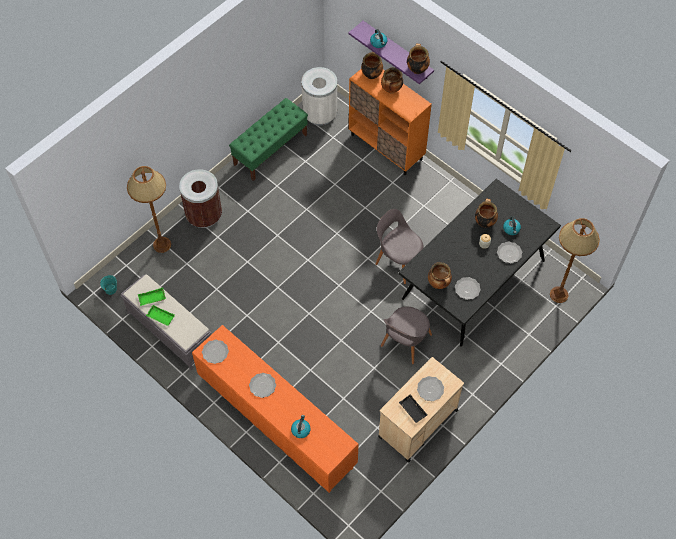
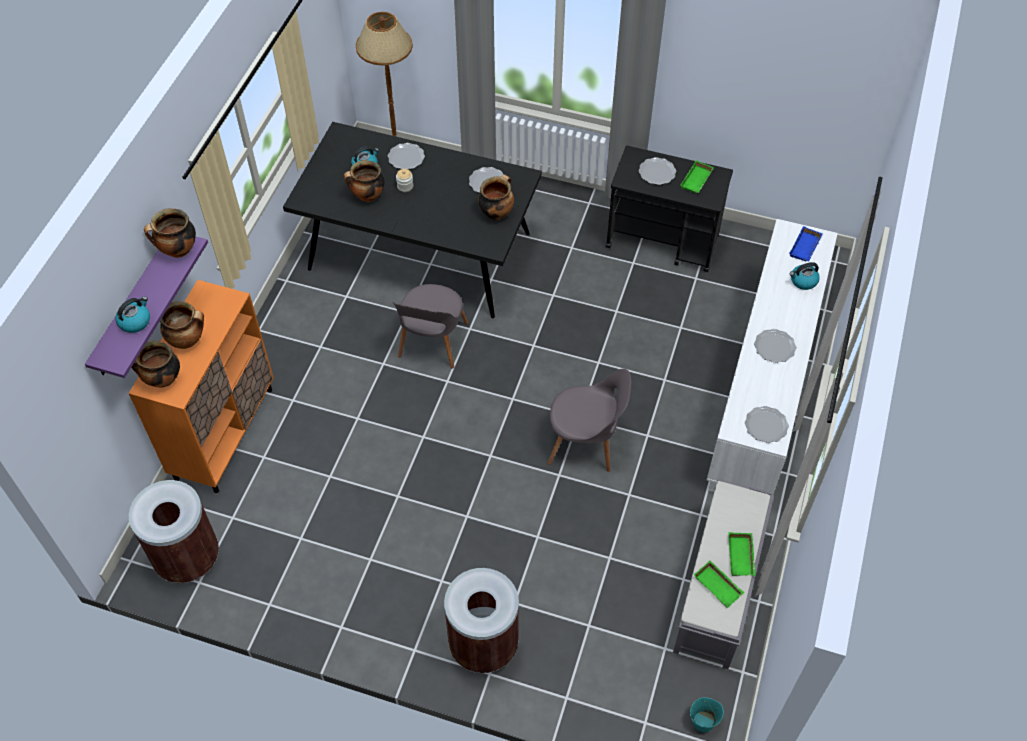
camera: 115 degrees left, 5 degrees down
(162, 245) = (574, 683): brown floor lamp -> none
(270, 149) = (297, 603): green bench -> none
(276, 422) = (764, 386): orange cabinet -> white cabinet
(320, 114) = (187, 558): white trash can -> brown trash can
(325, 447) = (805, 248): none -> blue tray
(405, 342) = (558, 291): grey chair -> grey chair (585, 443)
(412, 410) = (697, 180): black tray -> green tray
(417, 424) = (663, 241): beige cart -> black cart

